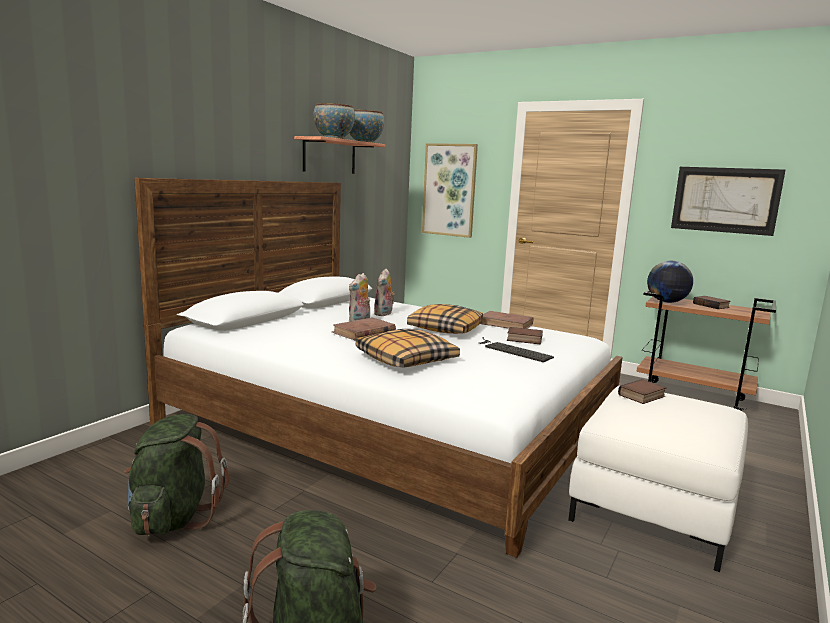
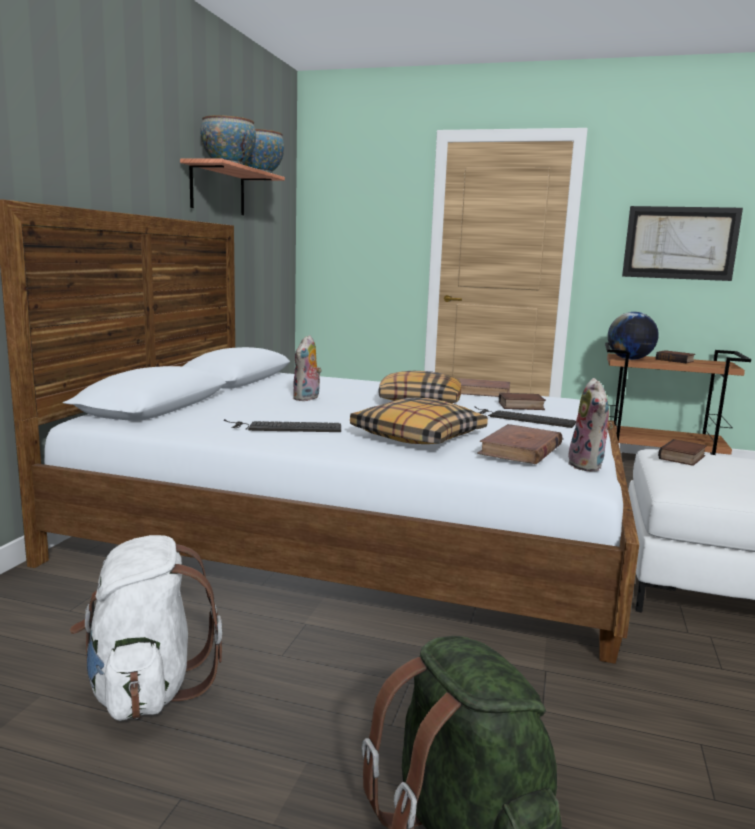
camera: 15 degrees left, 0 degrees up
(174, 517) = (146, 688): green backpack -> white backpack
(315, 344) = (284, 427): none -> keyboard
(363, 332) = (330, 410): brown book -> brown book (520, 449)
(384, 314) = (328, 389): plush toy -> plush toy (588, 466)
(449, 190) = (351, 239): picture -> none

